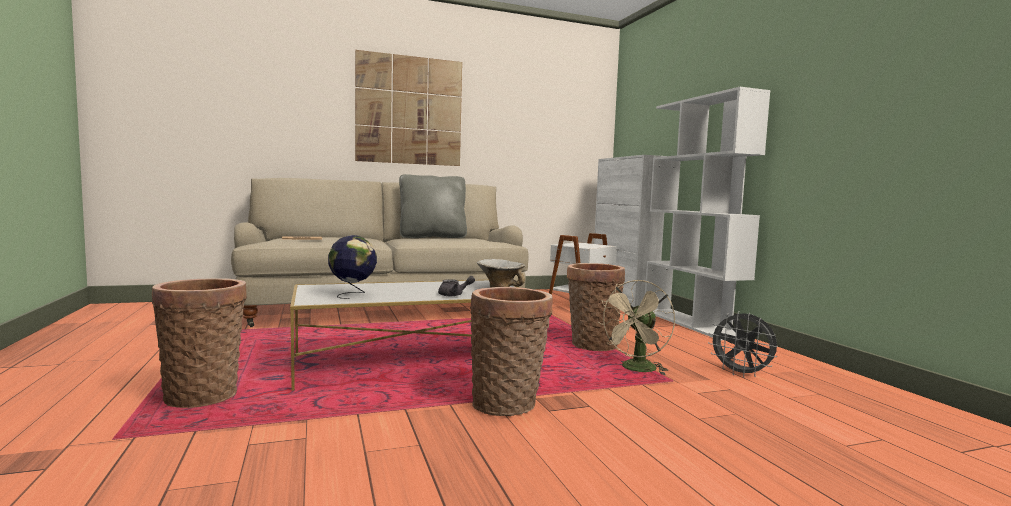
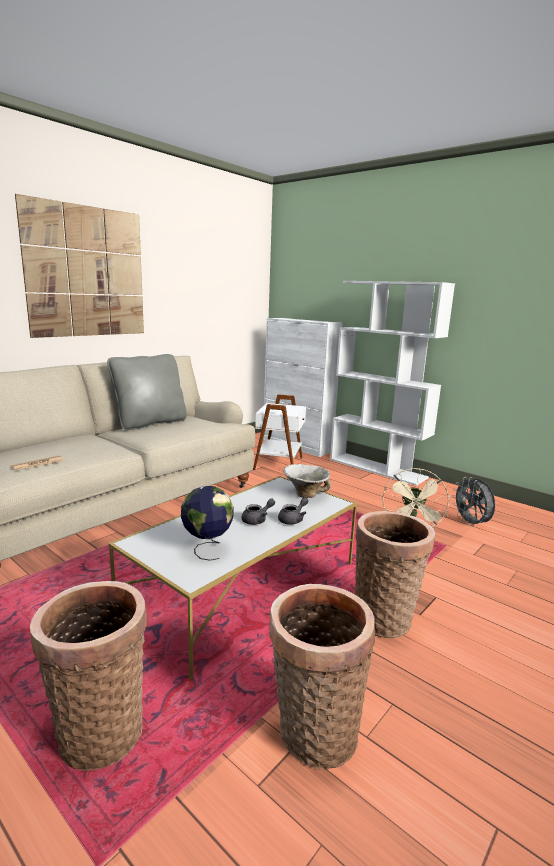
camera: 30 degrees left, 10 degrees up
(423, 291) = (257, 520): none -> grey teapot
(591, 344) = (347, 515): basket -> basket (313, 730)
(741, 374) = (471, 523): grey fan -> grey fan turned 60 degrees clockwise

